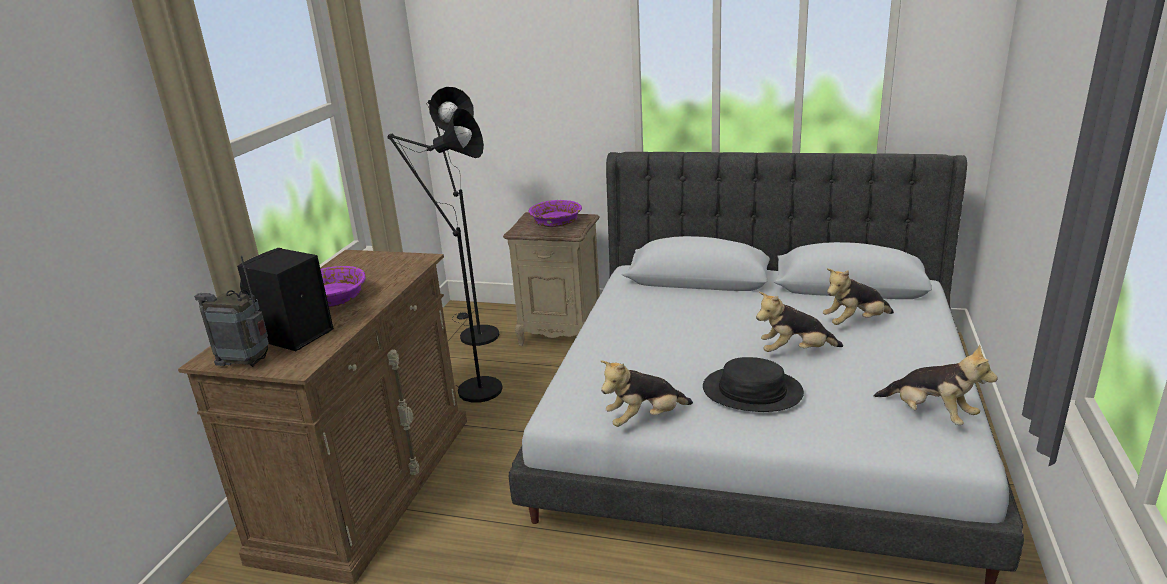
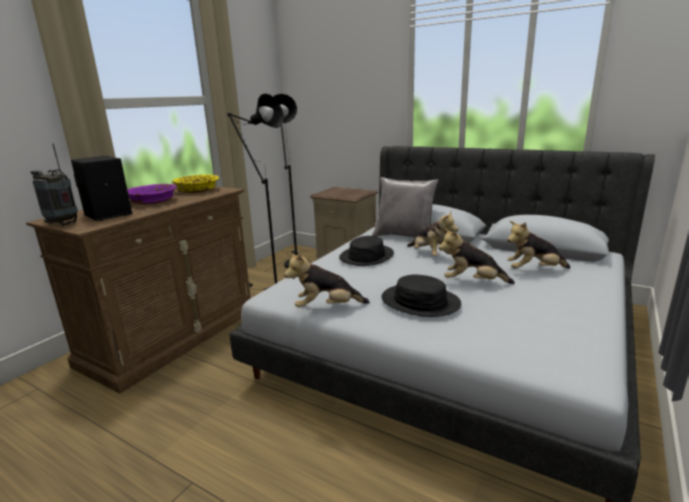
camera: 15 degrees right, 5 degrees down
(372, 265) = (197, 190): none -> yellow bowl
(556, 222) = (347, 192): purple bowl -> none
(640, 330) = (366, 256): none -> black hat
(669, 288) = (405, 237): none -> grey pillow
(930, 414) = (567, 340): plush toy -> plush toy (430, 255)

